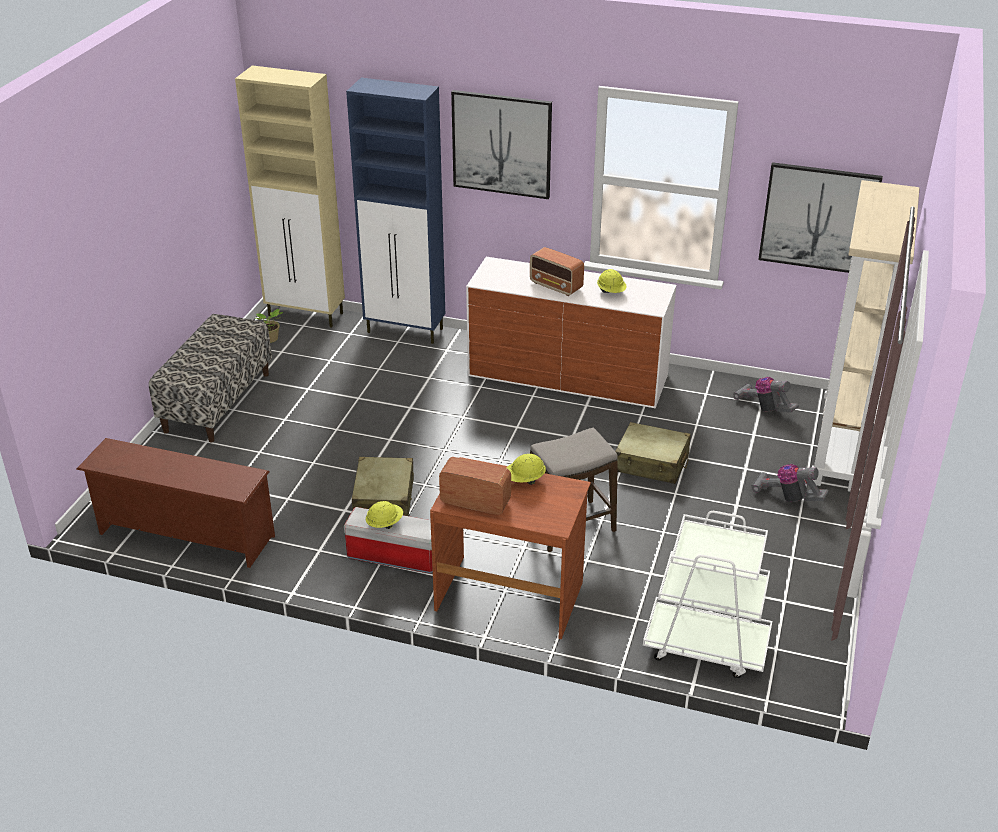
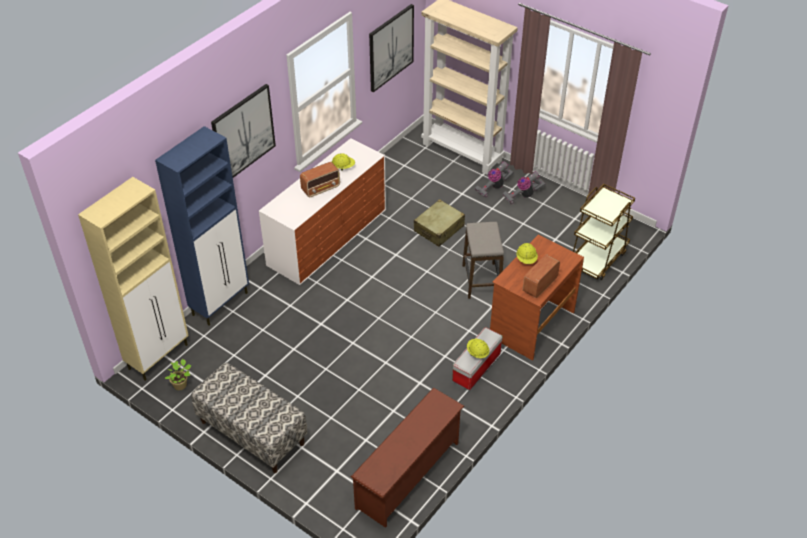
camera: 70 degrees left, 10 degrees up
(384, 498) = (416, 360): beige suitcase -> none
(705, 645) = (597, 258): white cart -> brown cart
(764, 407) = (409, 166): vacuum cleaner -> vacuum cleaner (523, 195)

